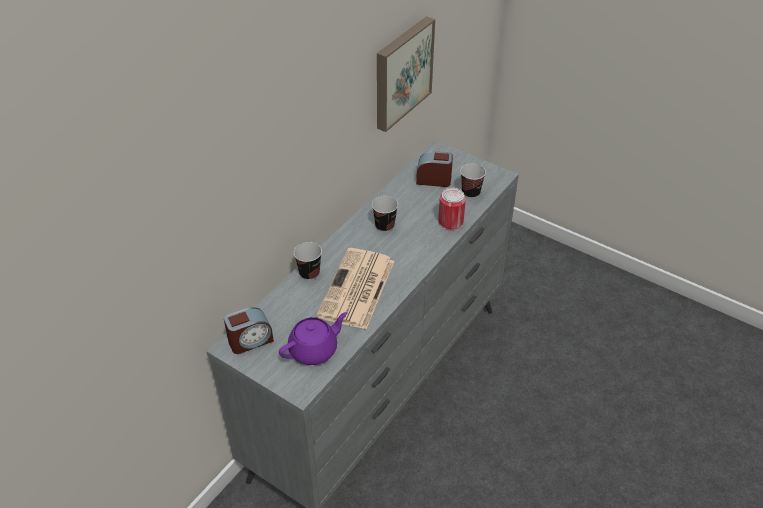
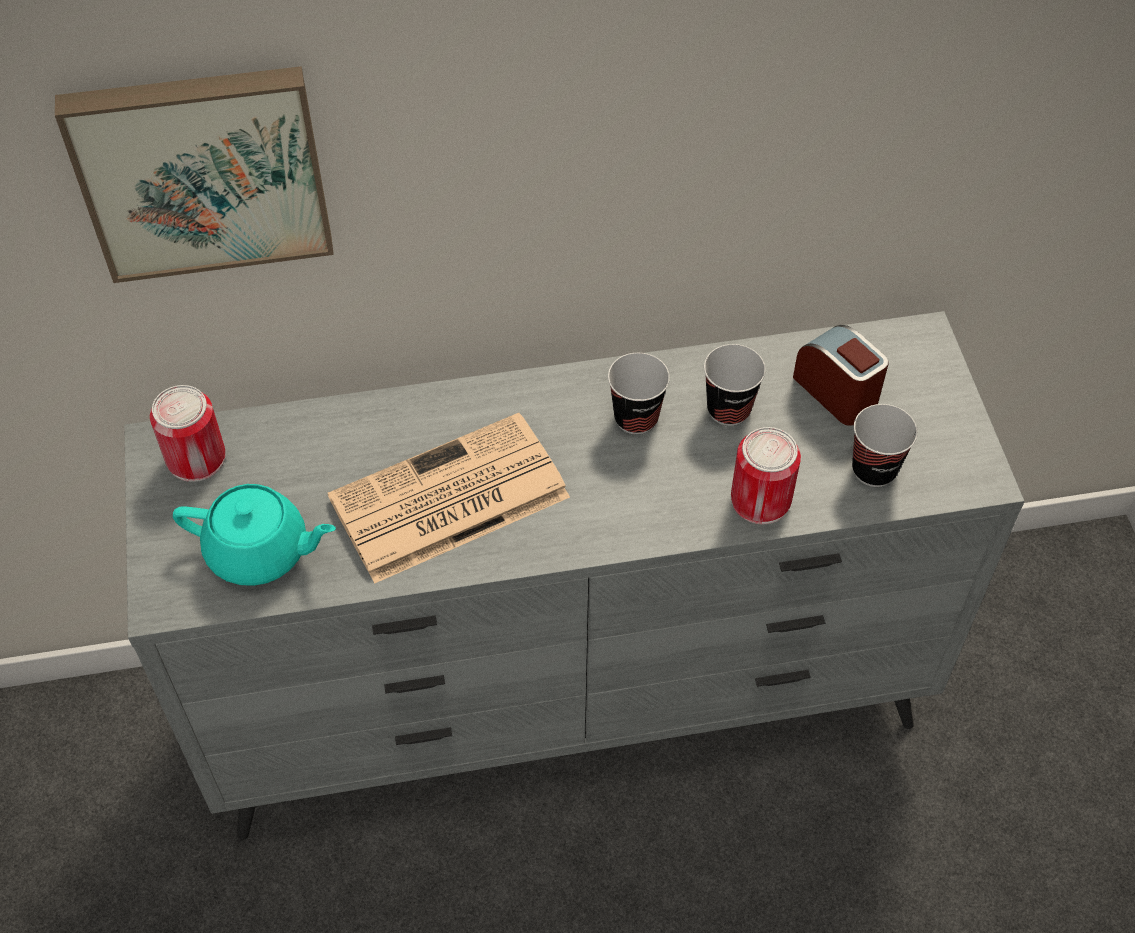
camera: 45 degrees right, 10 degrees up
(250, 341) = (196, 458): alarm clock -> can
(309, 273) = (412, 411): cup -> cup (728, 409)
(314, 350) = (260, 552): purple teapot -> turquoise teapot
(401, 72) = (851, 124): picture -> picture (202, 170)

